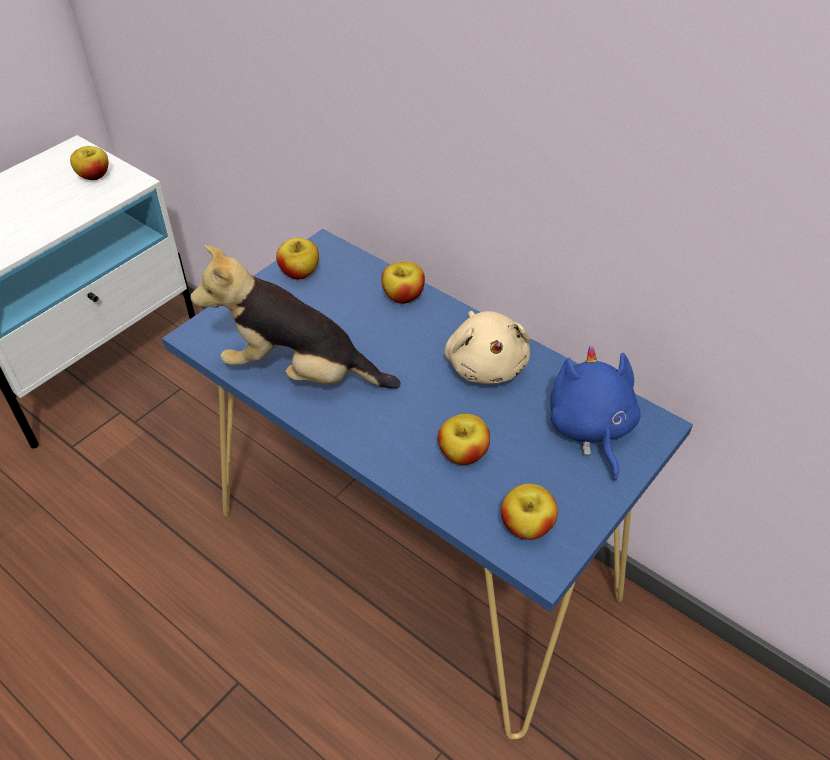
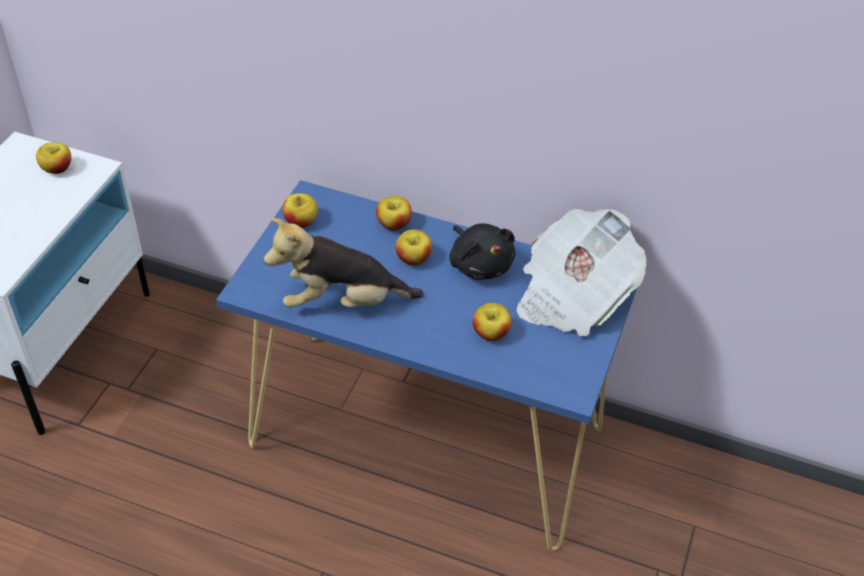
camera: 20 degrees left, 0 degrees up
(486, 364) = (480, 264): beige plush toy -> black plush toy
(526, 526) = (554, 371): apple -> apple (413, 259)
(590, 429) = (572, 295): blue plush toy -> newspaper

